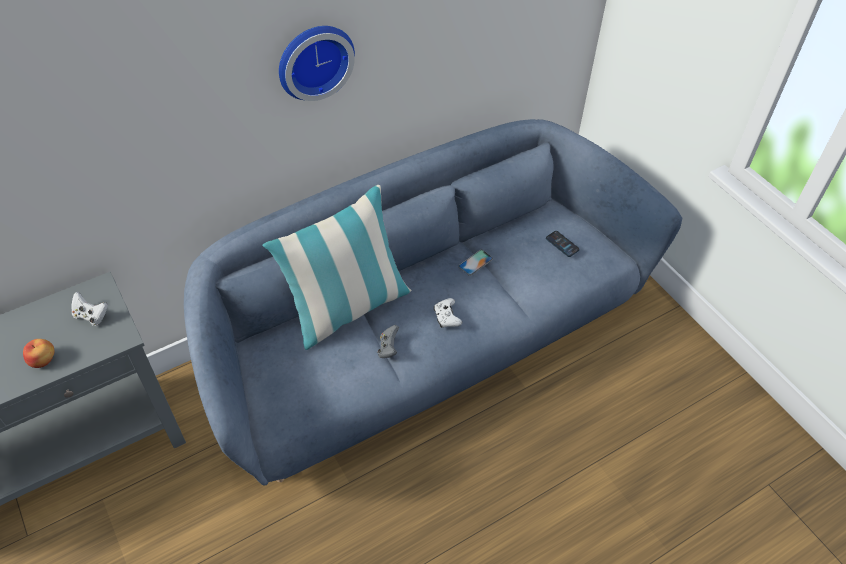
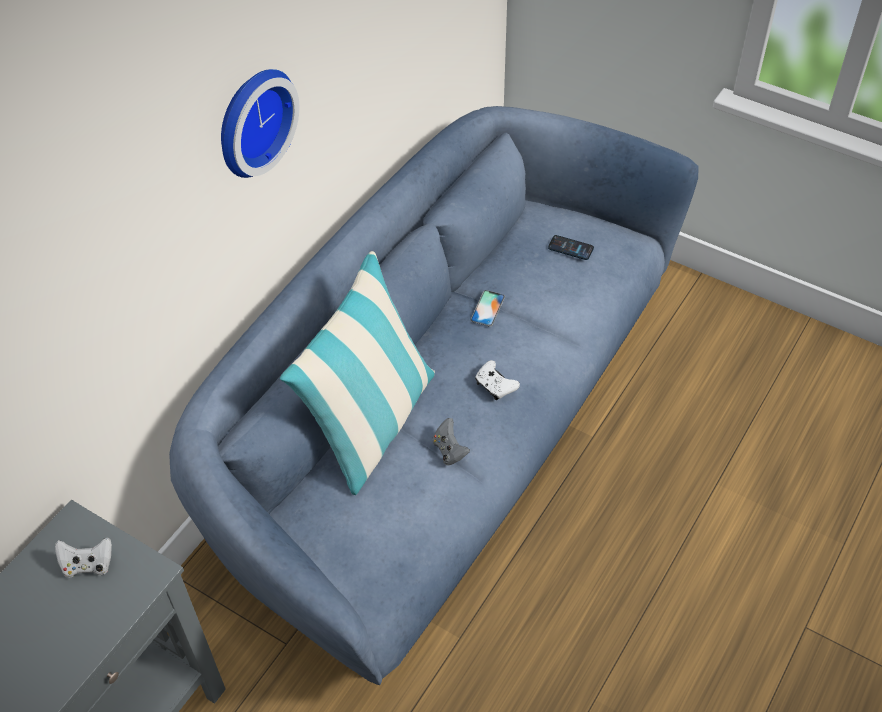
camera: 25 degrees left, 0 degrees up
(43, 360) = (64, 648): apple -> none

